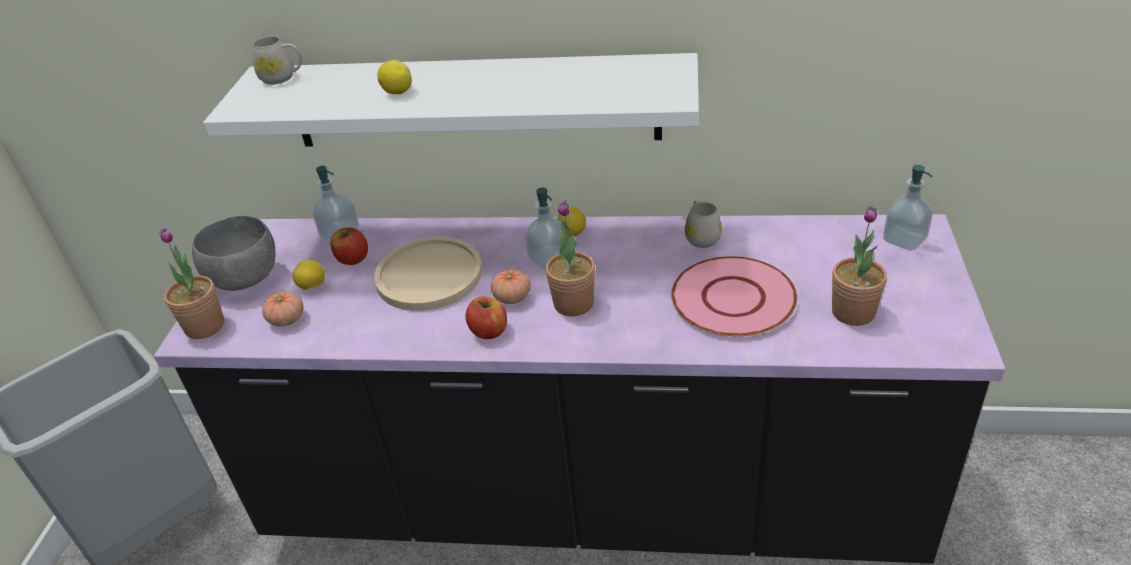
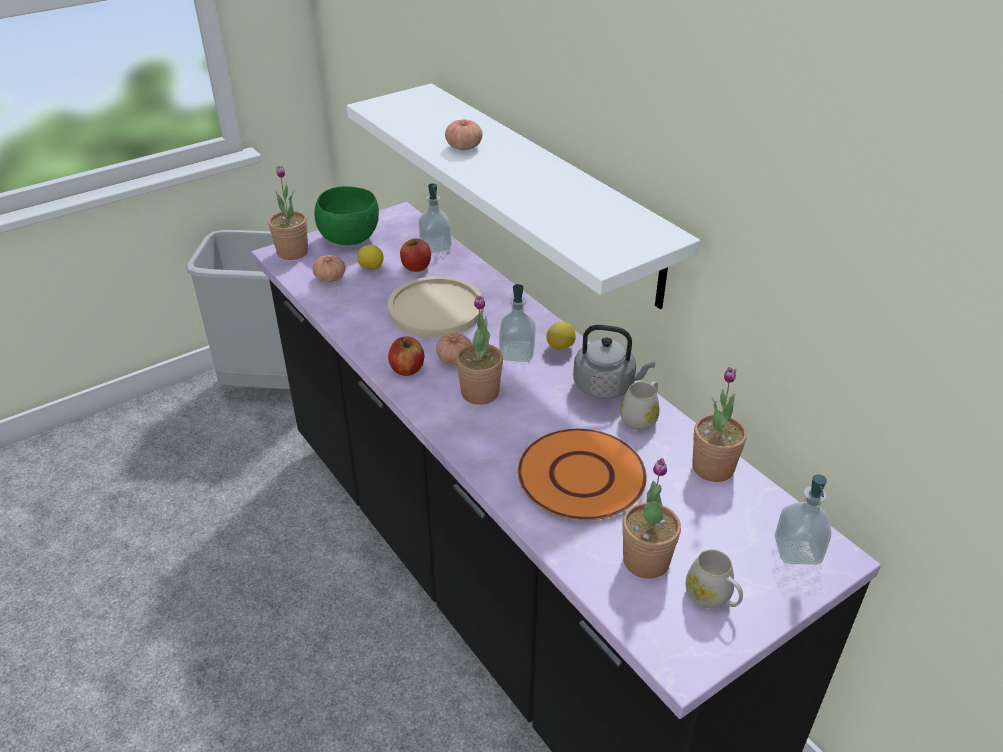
camera: 45 degrees right, 0 degrees up
(246, 278) = (351, 239): grey bowl -> green bowl
(282, 78) = (430, 100): white mug -> white mug (712, 598)
(397, 92) = (464, 147): lemon -> tomato
(647, 235) = (607, 386): none -> grey kettle
(732, 299) = (580, 476): pink plate -> orange plate
(789, 232) = (713, 468): none -> potted plant

